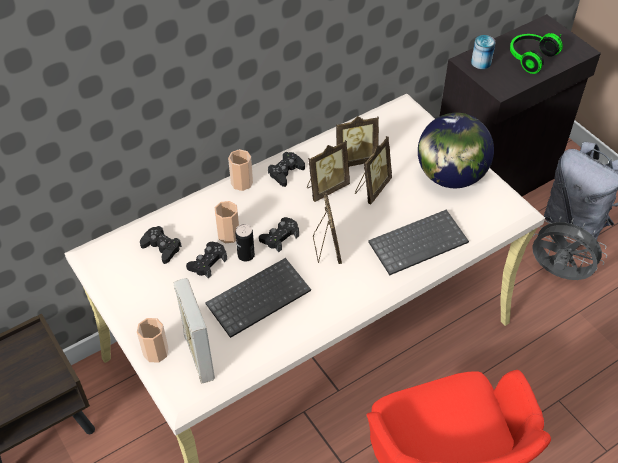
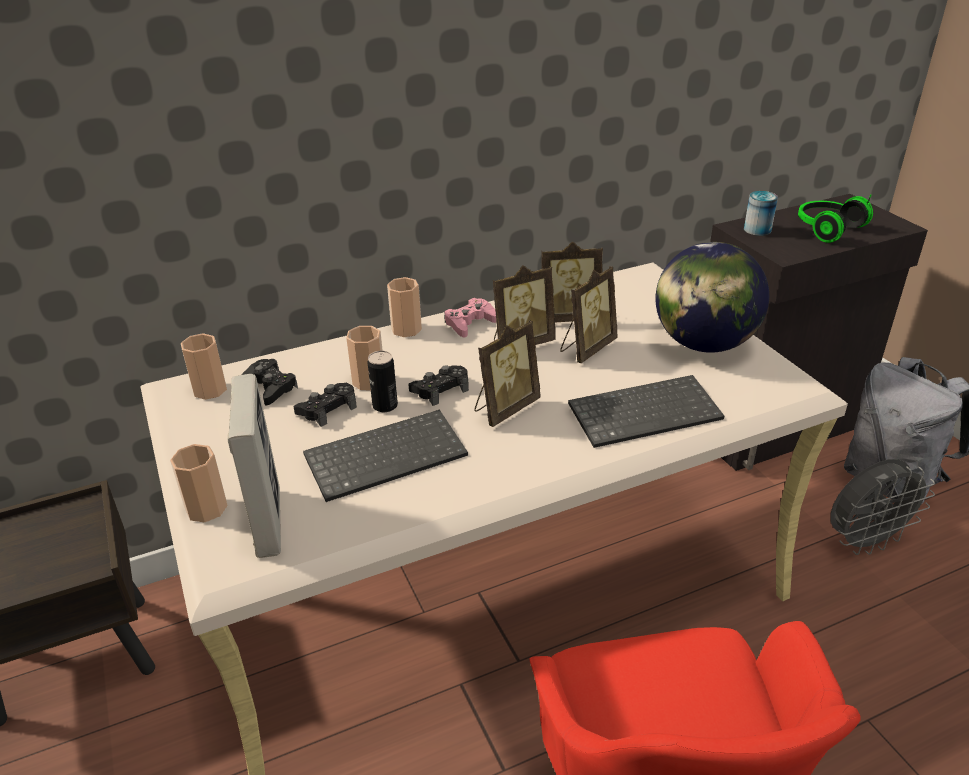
camera: 10 degrees right, 15 degrees down
(119, 254) = (210, 390): none -> cup
(285, 172) = (469, 323): black game controller -> pink game controller
(326, 249) = (504, 408): picture frame -> picture frame turned 45 degrees clockwise
(557, 274) = (864, 541): grey fan -> grey fan turned 120 degrees clockwise

